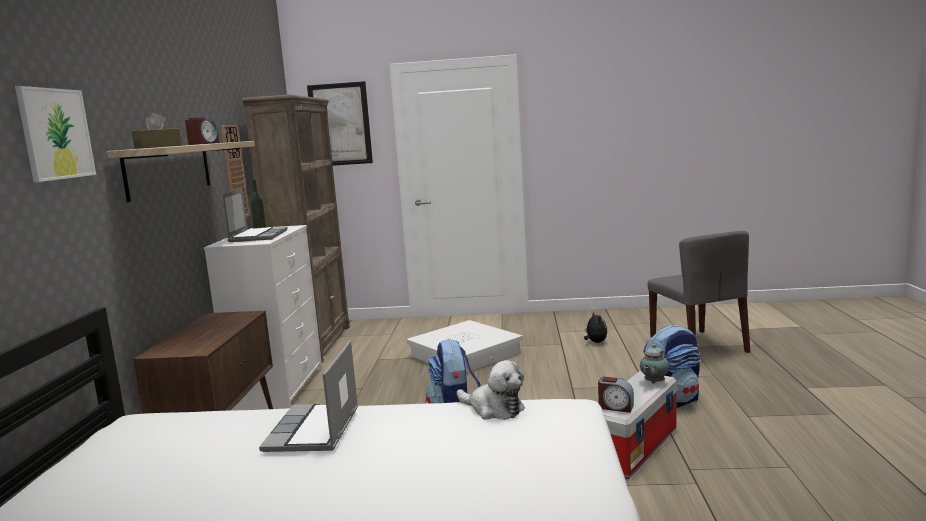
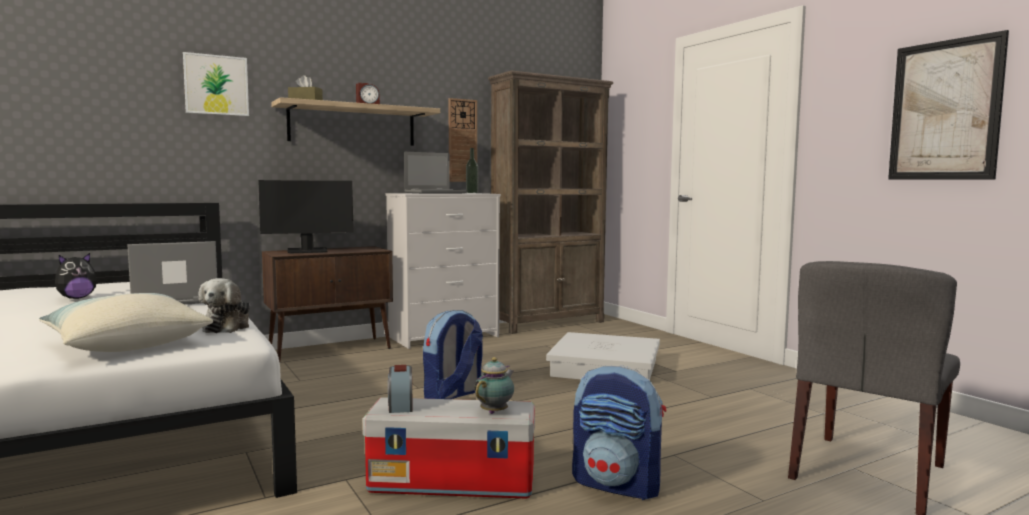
camera: 55 degrees right, 5 degrees down
(193, 339) = (307, 251): none -> monitor
(340, 124) = (632, 108): picture -> picture (944, 110)
(529, 452) = (126, 344): none -> pillow
(595, 342) = (751, 411): plush toy -> plush toy (76, 298)
(653, 382) = (495, 411): teapot -> teapot turned 120 degrees clockwise

